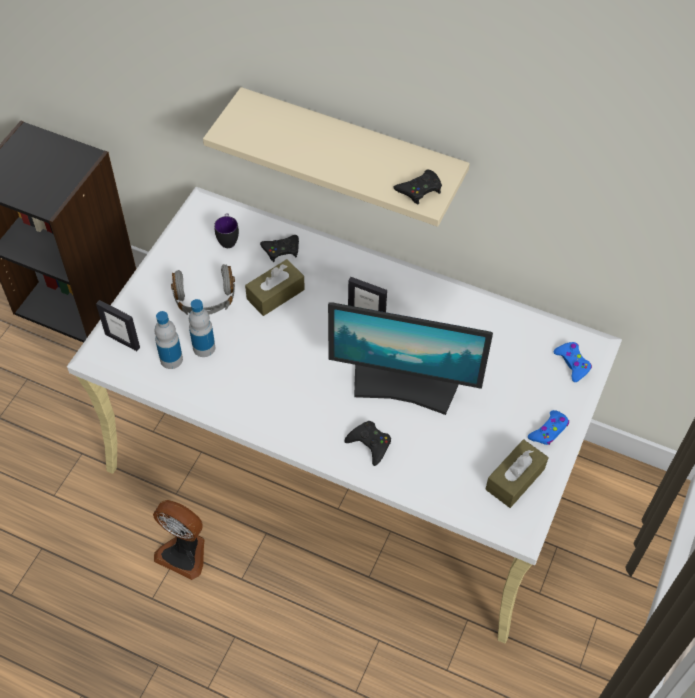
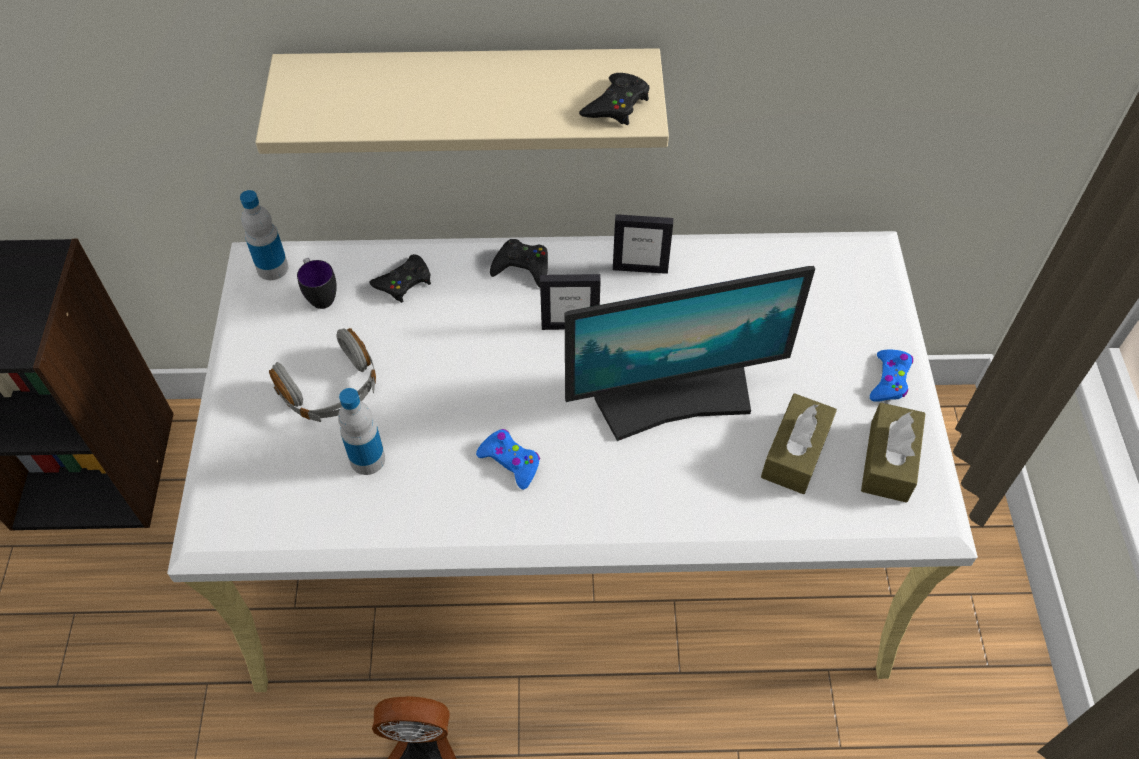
camera: 25 degrees left, 0 degrees up
(122, 340) = (239, 499): picture frame -> picture frame (640, 268)
(171, 359) = (328, 496): bottle -> bottle (272, 268)
(275, 294) = (429, 344): brown tissue box -> brown tissue box (795, 452)
(370, 444) = (676, 496): black game controller -> black game controller (522, 267)
(572, 363) = (863, 283): blue game controller -> blue game controller (510, 461)

